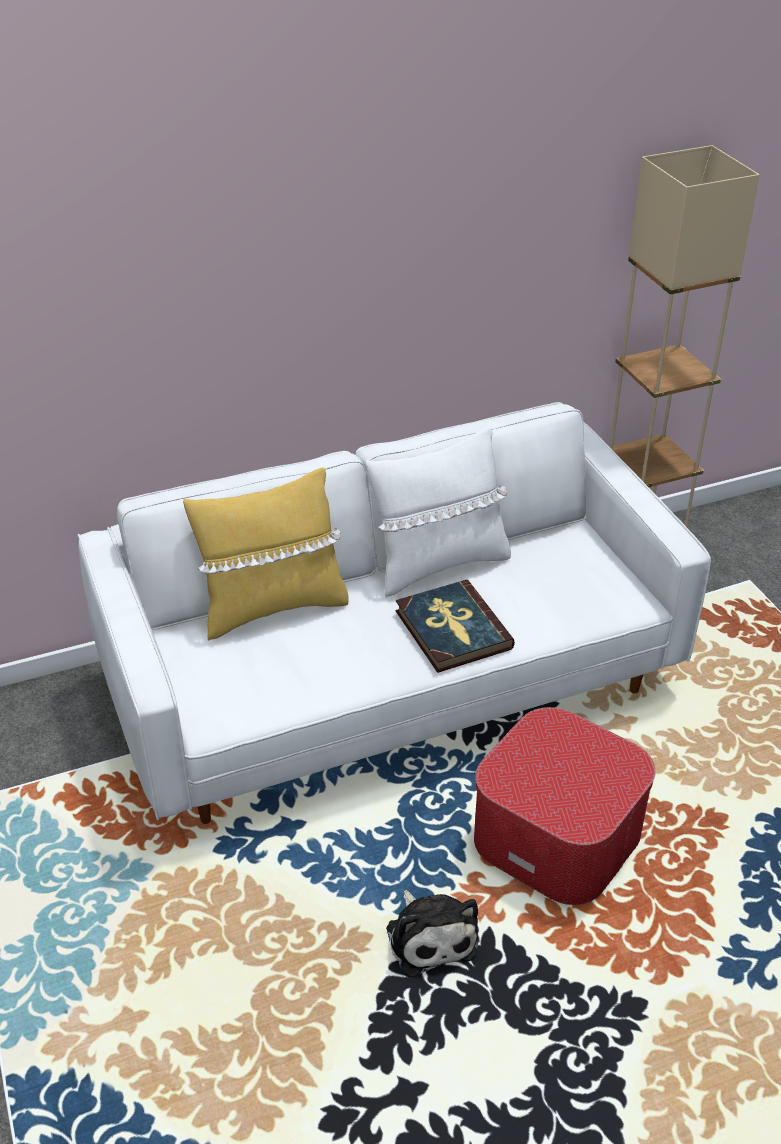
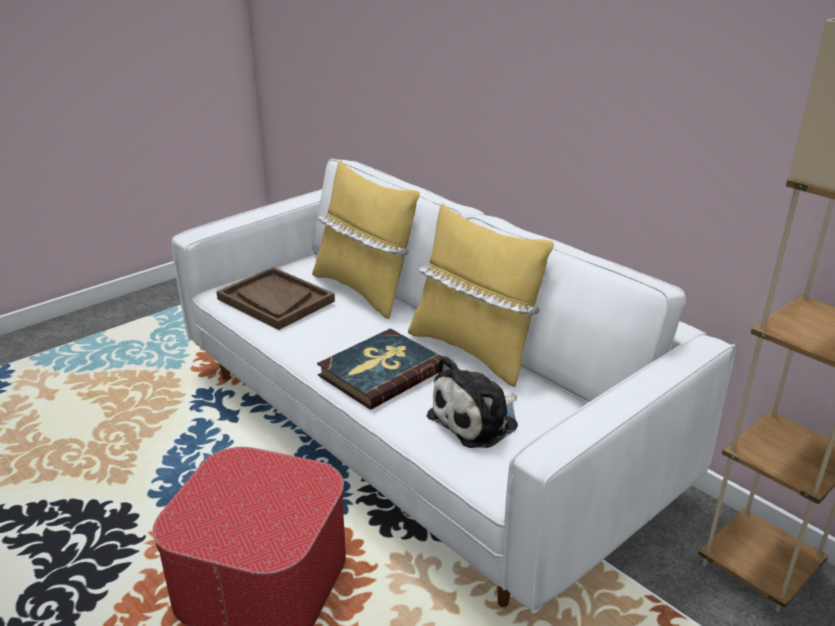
camera: 70 degrees right, 10 degrees down
(258, 679) = (275, 300): none -> brown tray
(430, 936) = (127, 517): plush toy -> plush toy (477, 420)
(438, 565) = (473, 350): white pillow -> yellow pillow

